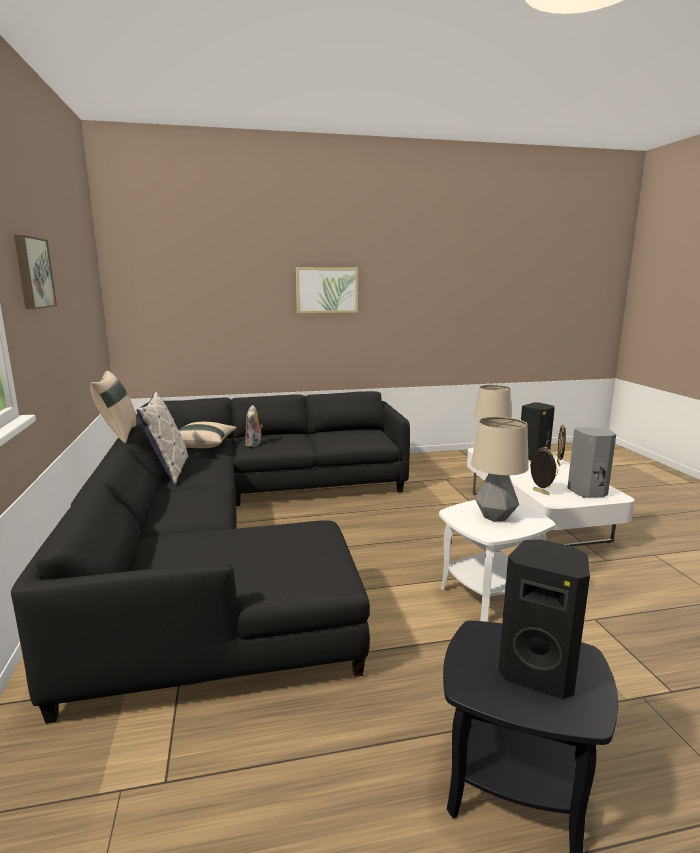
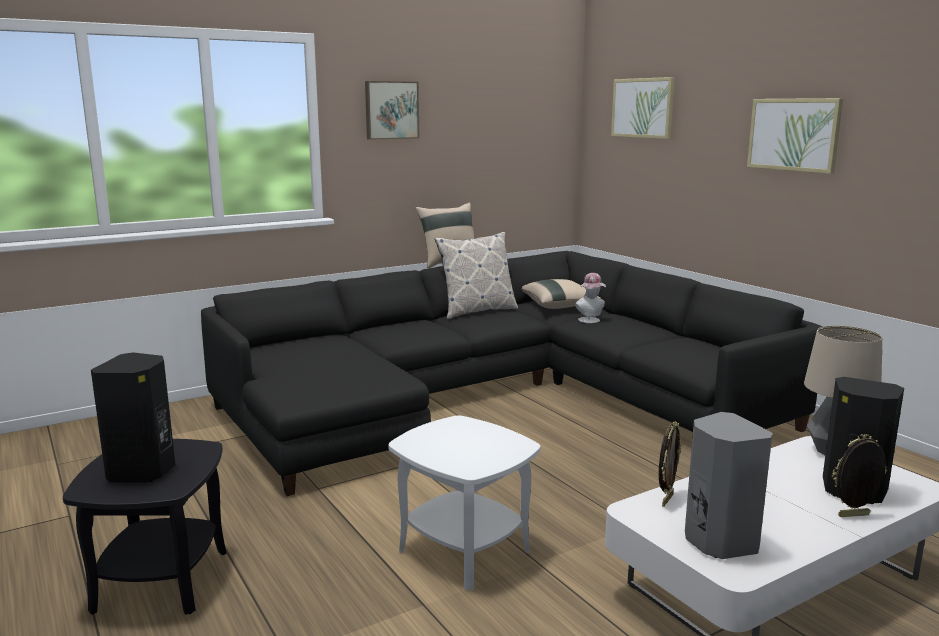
camera: 70 degrees right, 0 degrees up
(184, 273) = (643, 108): none -> picture
(254, 444) = (591, 321): plush toy -> hat
(495, 517) = (462, 444): table lamp -> none

